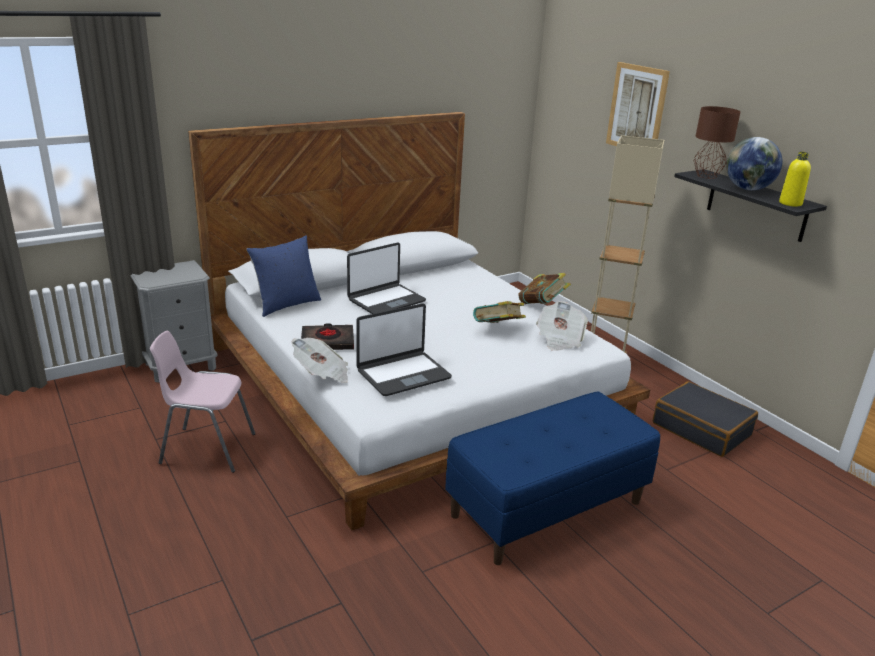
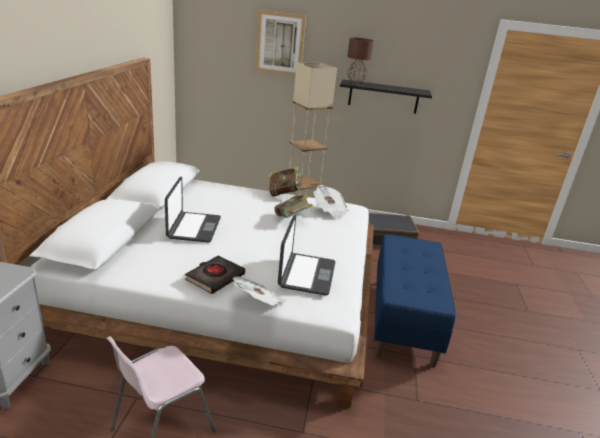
camera: 50 degrees left, 0 degrees up
(286, 304) = (124, 264): blue pillow -> none
(748, 189) = (387, 87): globe -> none
(790, 203) = (419, 92): yellow bottle -> none

